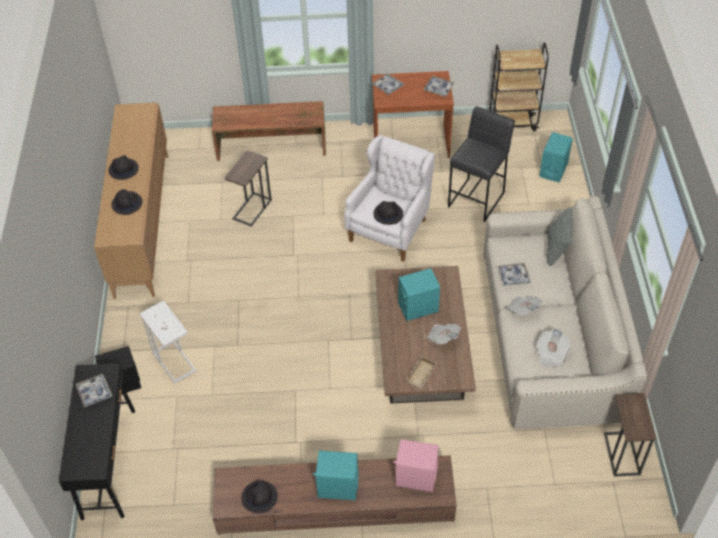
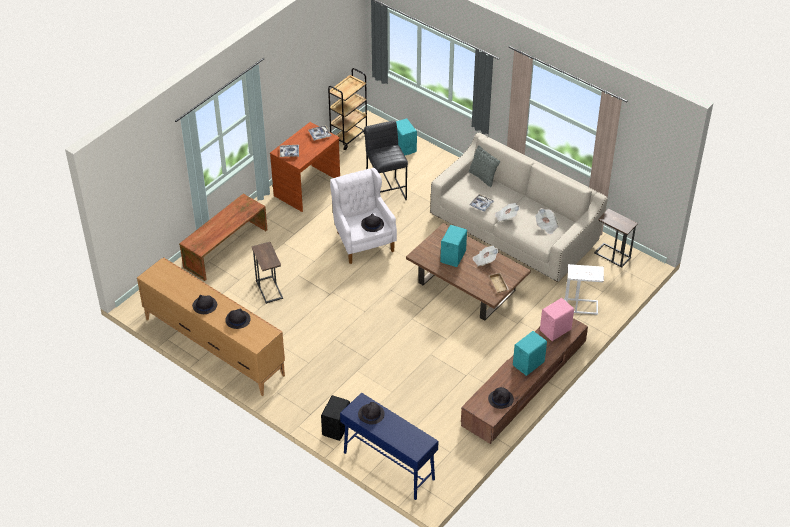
camera: 50 degrees left, 5 degrees down
(94, 392) = (371, 414): tray -> black hat
(110, 463) = (389, 465): black console table -> blue console table
(173, 362) = (347, 395): white side table -> white side table (580, 307)

